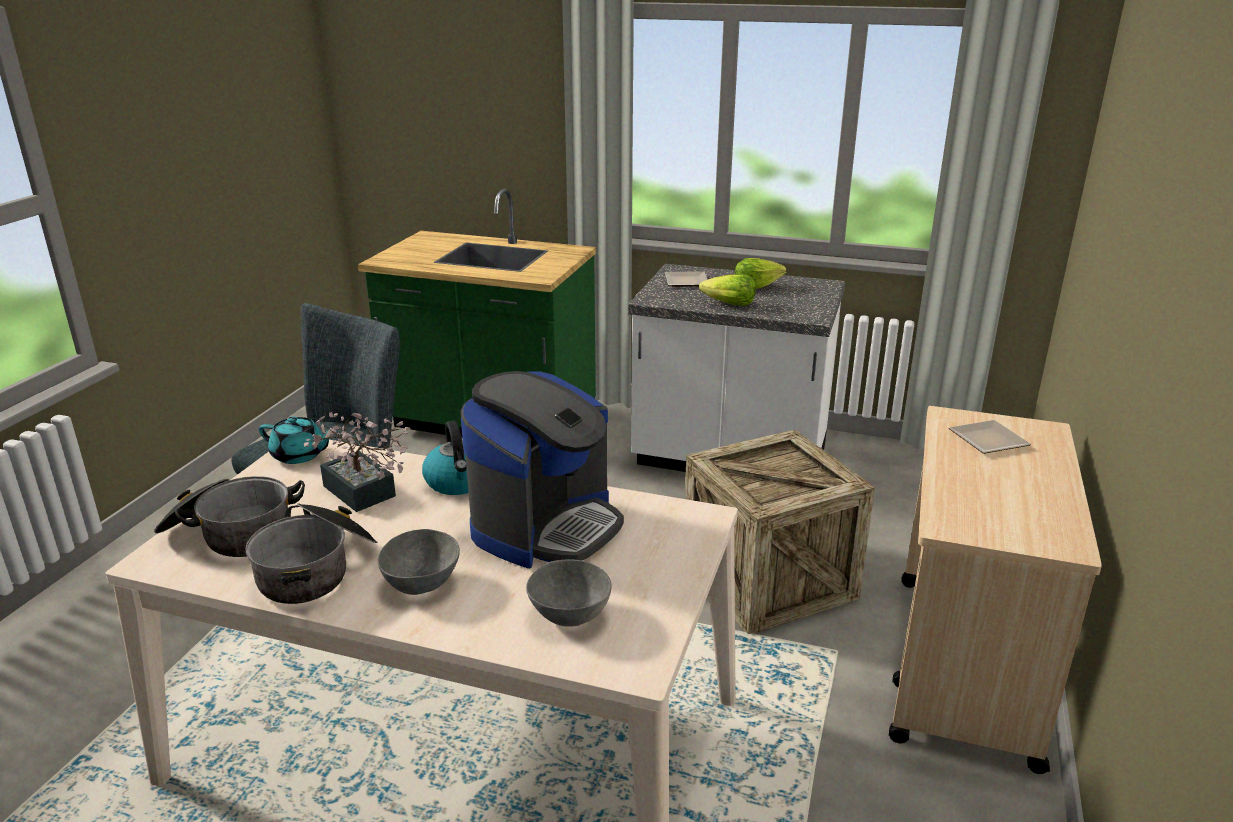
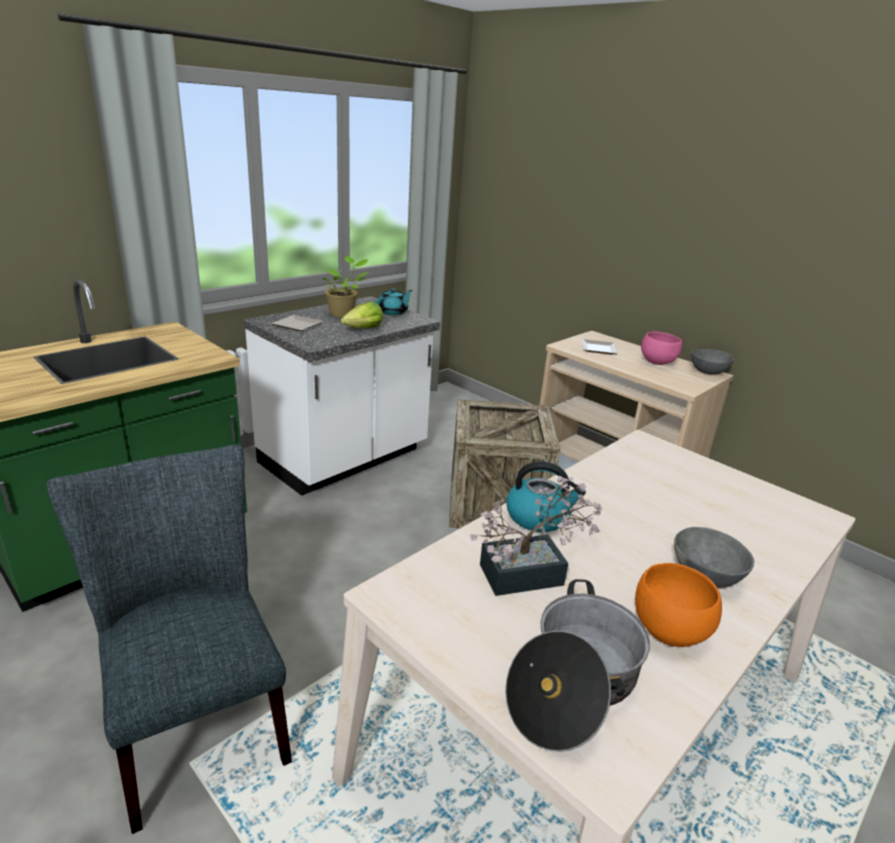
camera: 65 degrees left, 0 degrees up
(299, 455) = (408, 599): turquoise teapot -> turquoise teapot (393, 312)
(317, 569) = (667, 632): cooking pot -> orange bowl
(546, 526) = (634, 498): coffee machine -> none
(570, 616) = (761, 522): grey bowl -> grey bowl (709, 372)
(756, 286) = (343, 314): lettuce -> potted plant
(1022, 492) = (658, 362): none -> pink bowl

